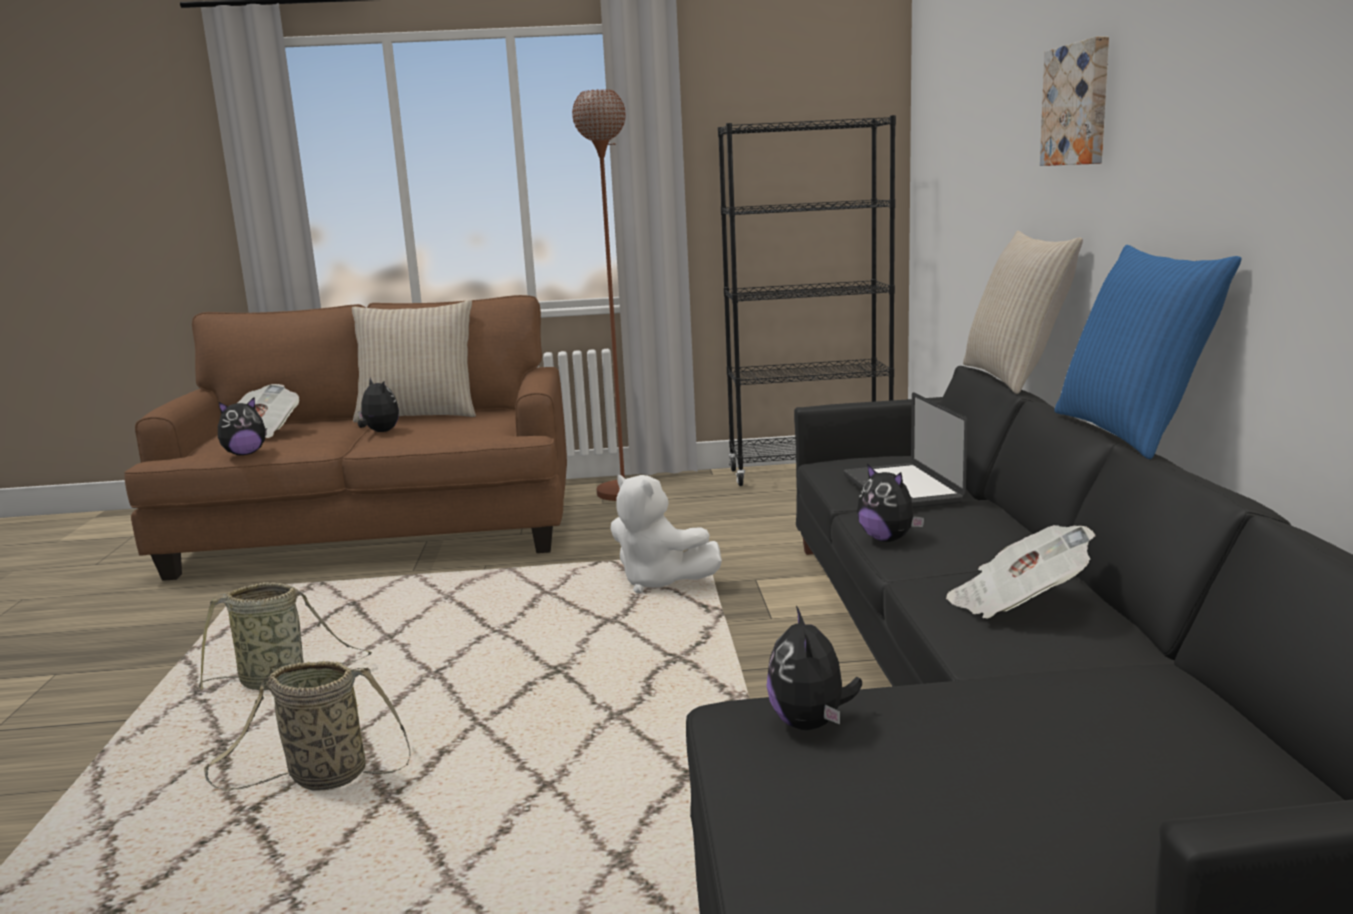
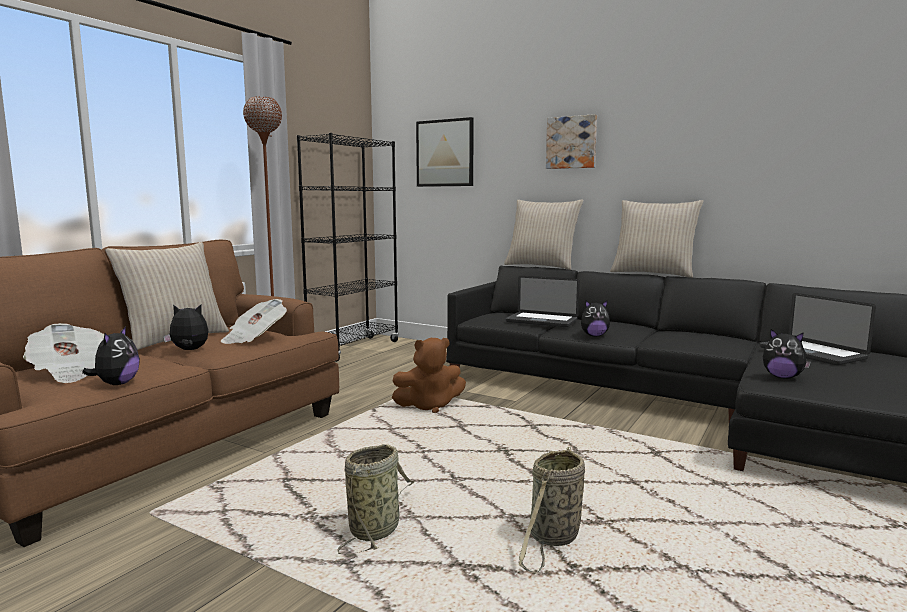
camera: 55 degrees left, 5 degrees down
(659, 582) = (429, 406): white plush toy -> brown plush toy
(960, 132) = (445, 153): none -> picture
(1017, 604) = (696, 339): newspaper -> newspaper (254, 338)
(1090, 722) = (811, 353): none -> laptop
(1131, 433) = (653, 274): blue pillow -> beige pillow

